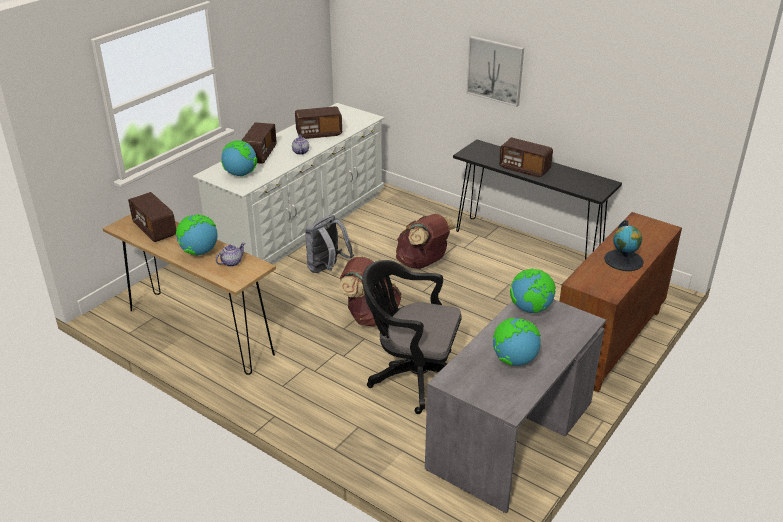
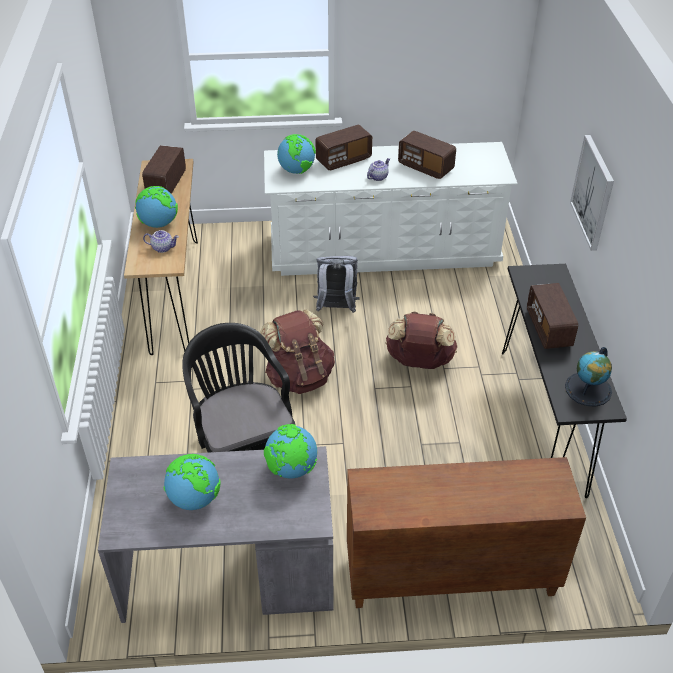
camera: 50 degrees right, 10 degrees up
(624, 260) = (449, 497): globe -> globe (588, 389)

